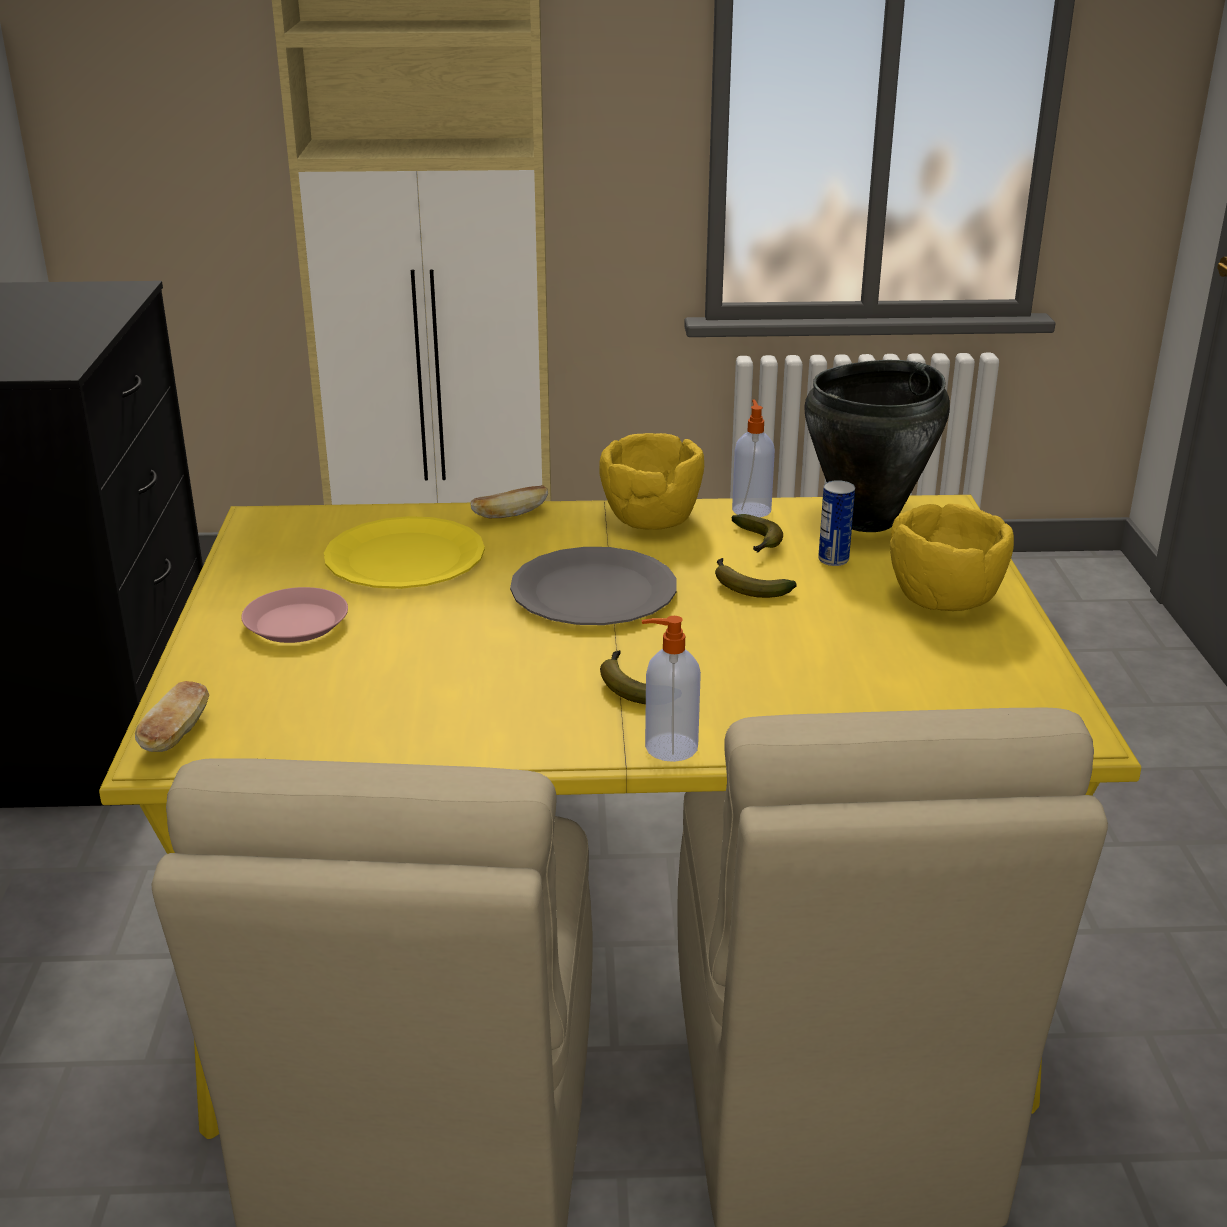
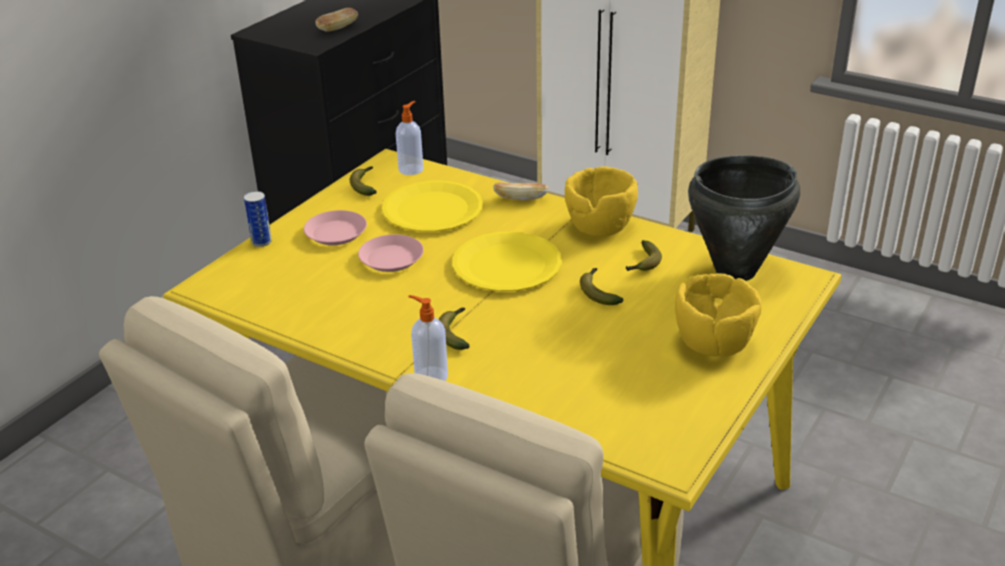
camera: 35 degrees right, 5 degrees up
(176, 735) = (218, 278): bread -> bread (338, 28)
(263, 555) = (365, 185): none -> banana
(423, 629) = (391, 258): none -> pink plate
(593, 591) = (507, 264): grey plate -> yellow plate
(751, 509) = (669, 239): soap dispenser -> soap dispenser (411, 169)
(833, 560) = (676, 291): can -> can (261, 242)

